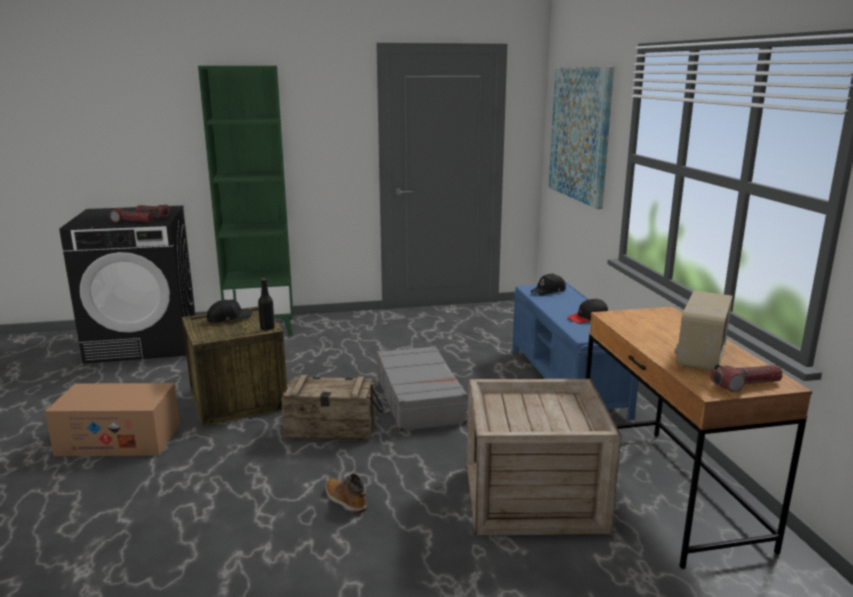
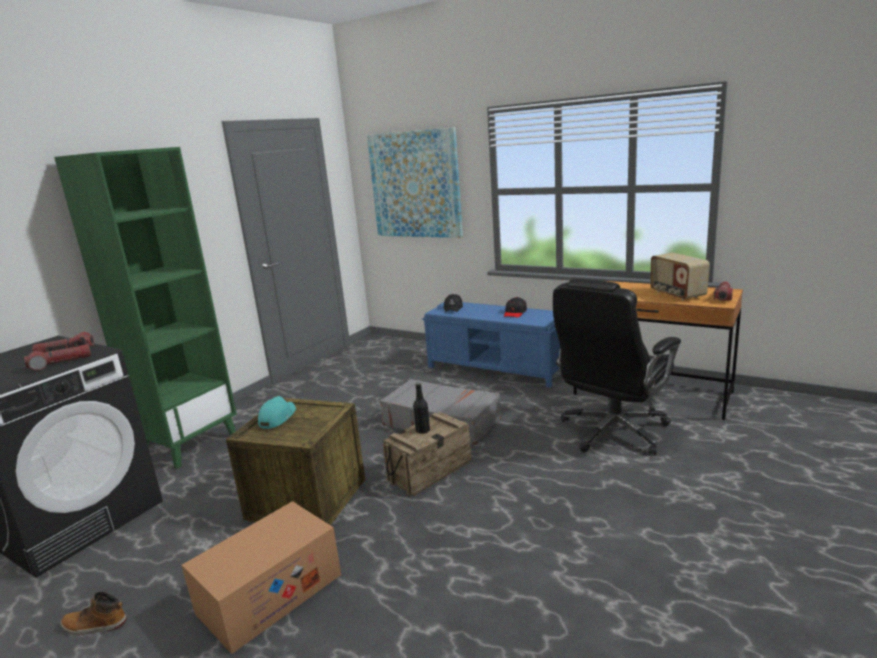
camera: 45 degrees left, 0 degrees up
(228, 318) = (277, 418): black cap -> turquoise cap
(267, 328) = (337, 407): black bottle -> black bottle (422, 430)
(345, 500) = (538, 499): boot -> boot (94, 625)
(531, 497) = (613, 432): crate -> black office chair

